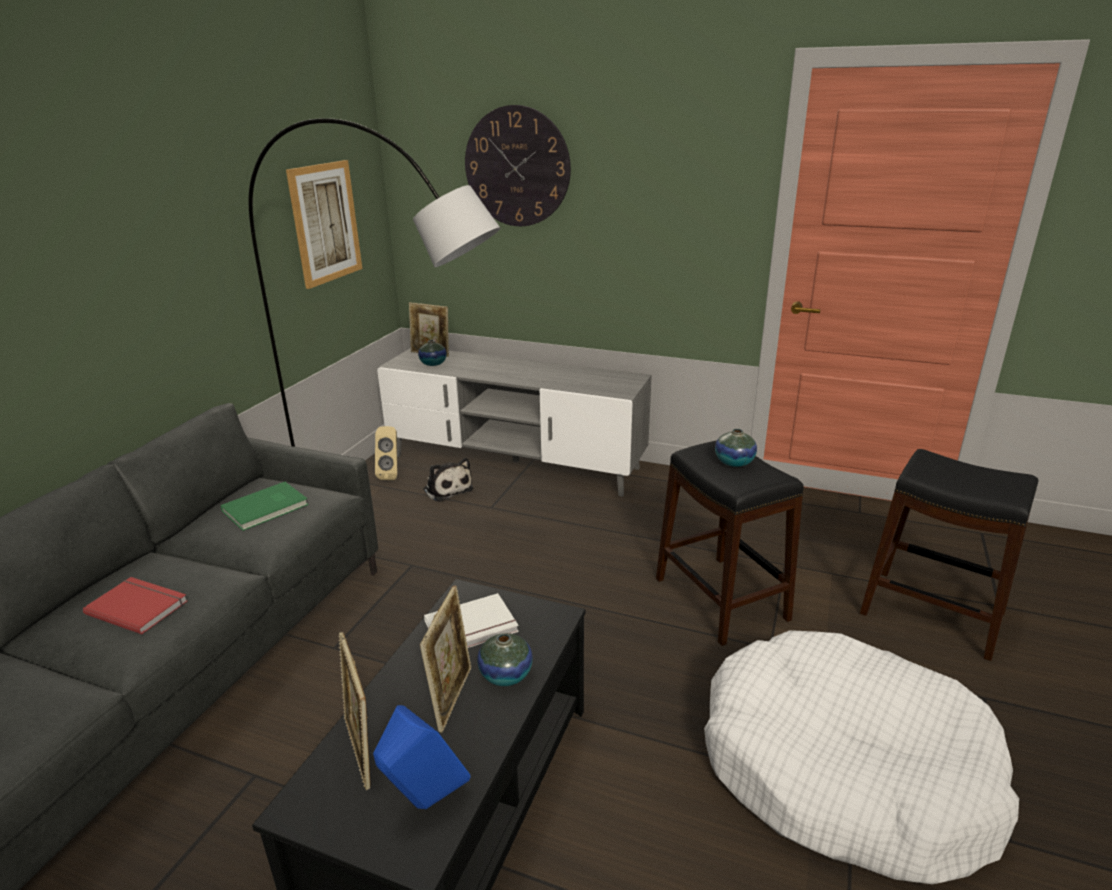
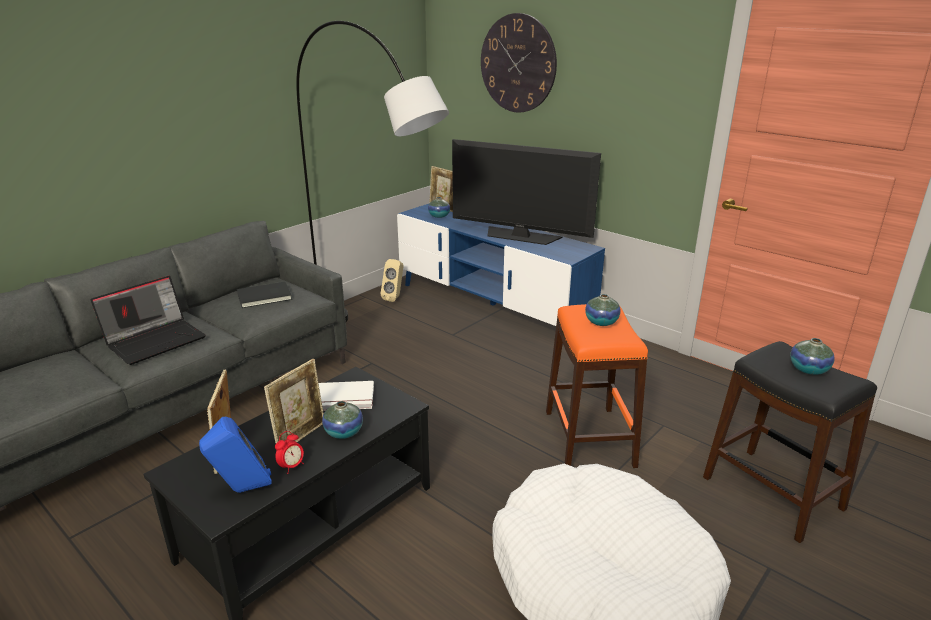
camera: 20 degrees right, 0 degrees up
(139, 606) = (156, 340): red book -> laptop
(267, 508) = (265, 297): green book -> black book
(325, 223) = (366, 98): picture -> none
(447, 488) = (428, 315): plush toy -> none
(470, 745) = (291, 466): none -> alarm clock
(515, 462) = (491, 305): grey tv stand -> blue tv stand
(549, 374) = (520, 236): none -> television
(721, 598) = (589, 438): black stool -> orange stool
(971, 474) = (808, 369): none -> vase

